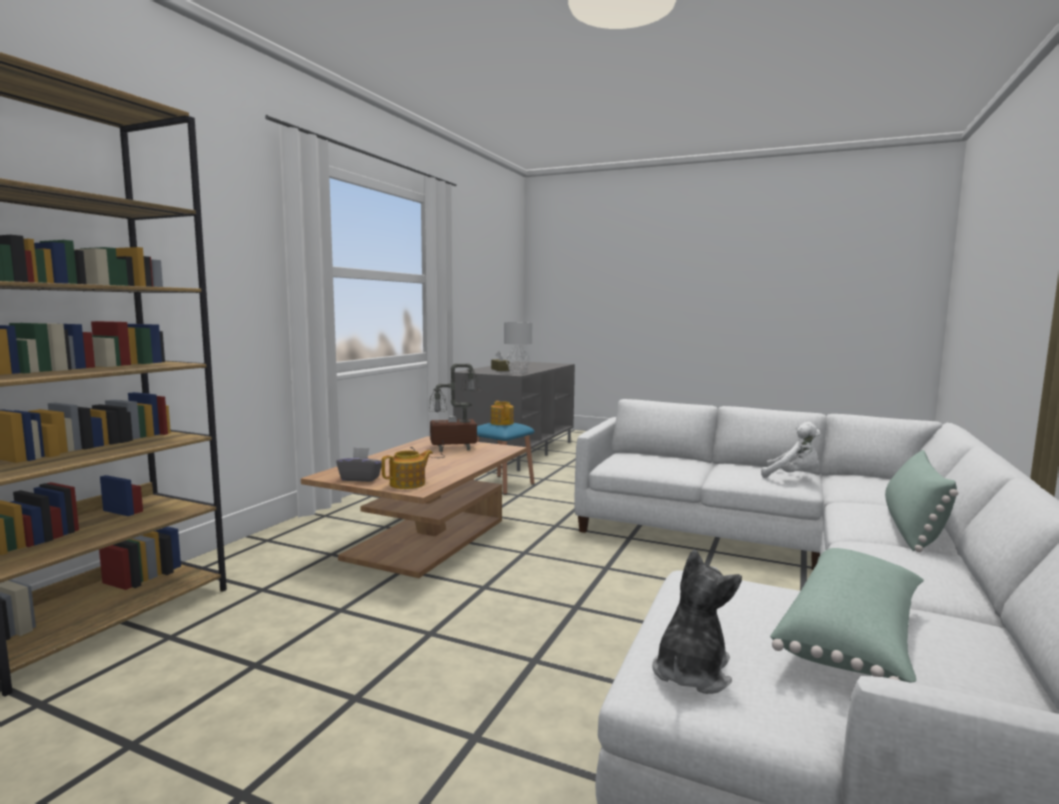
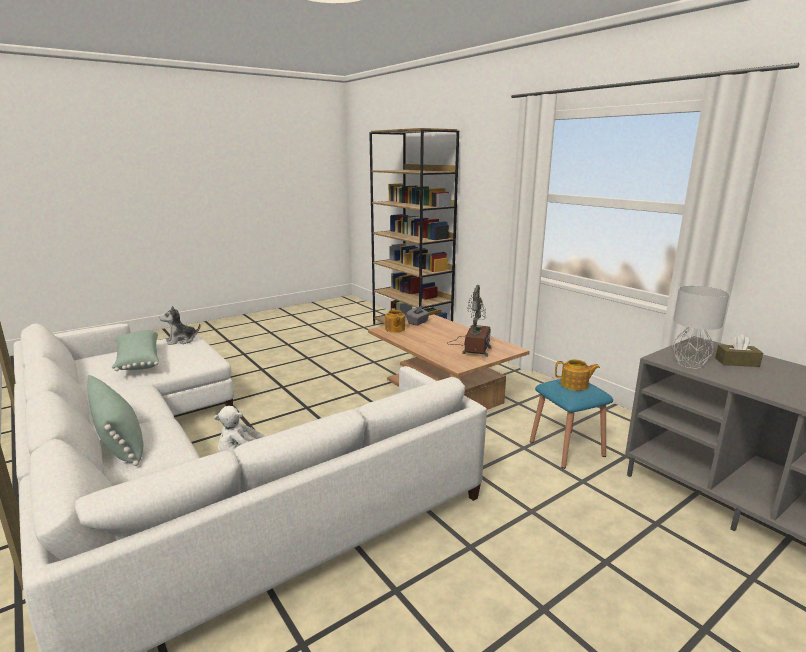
camera: 120 degrees right, 10 degrees up
(691, 672) = (181, 340): plush toy -> plush toy turned 90 degrees clockwise

